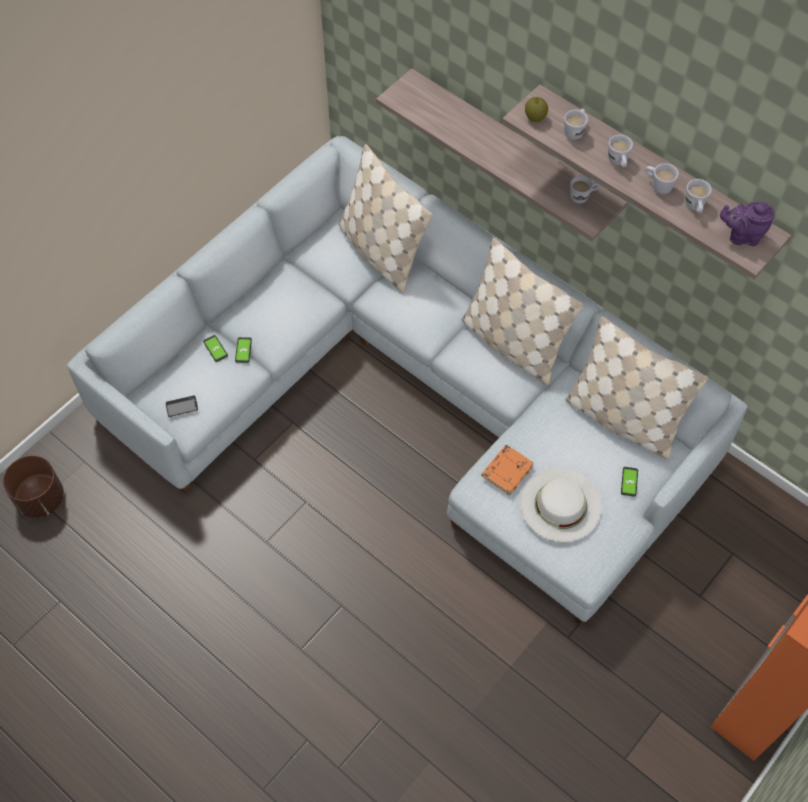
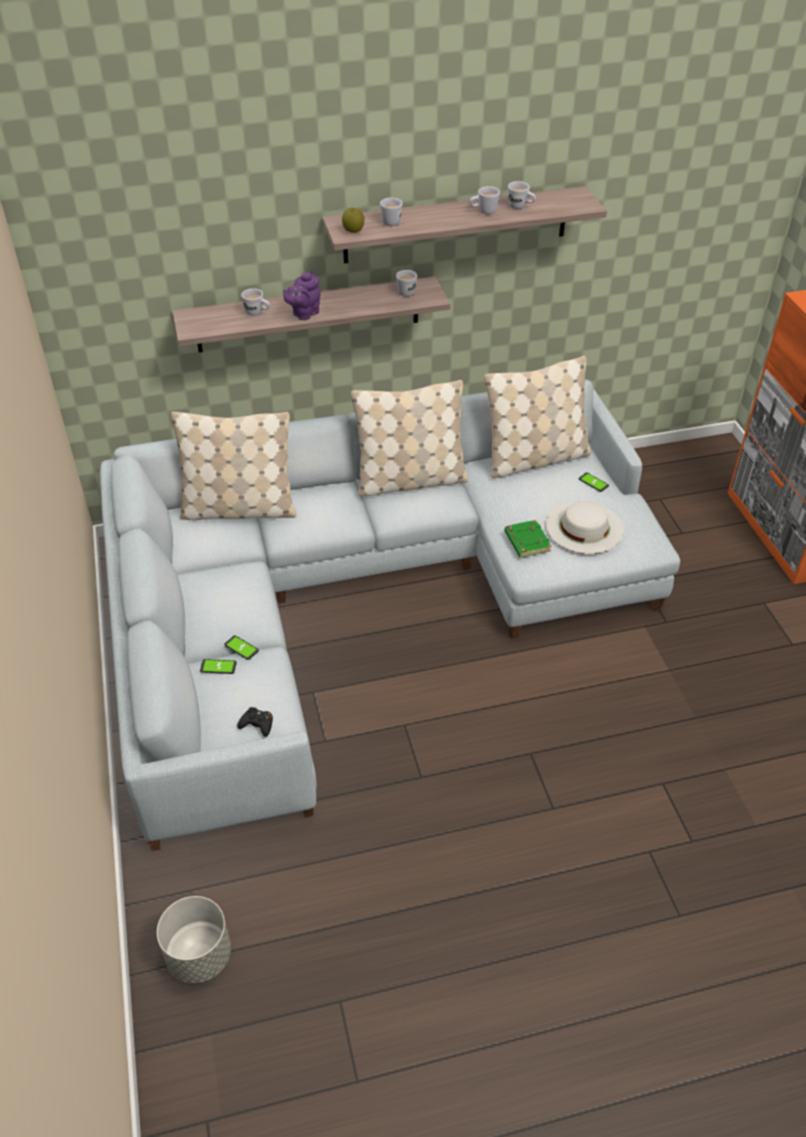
camera: 55 degrees left, 15 degrees down
(40, 498) = (199, 956): brown planter -> grey planter
(182, 406) = (257, 724): phone -> black game controller
(507, 470) = (526, 541): orange book -> green book
(618, 162) = (442, 217): white mug -> white mug (257, 313)
(741, 236) = (567, 201): purple teapot -> purple teapot (304, 314)

